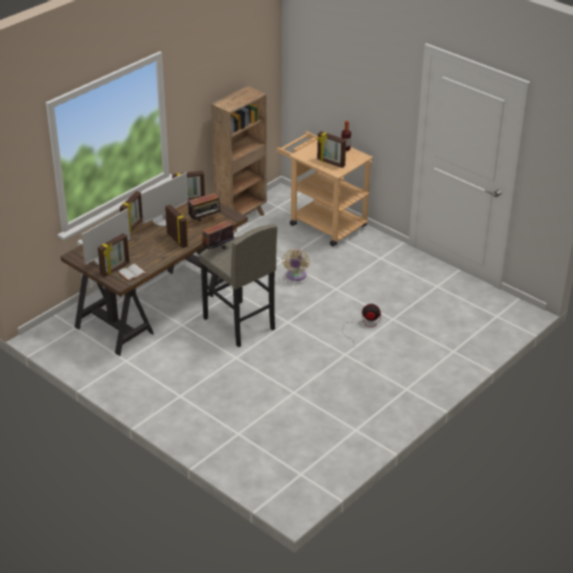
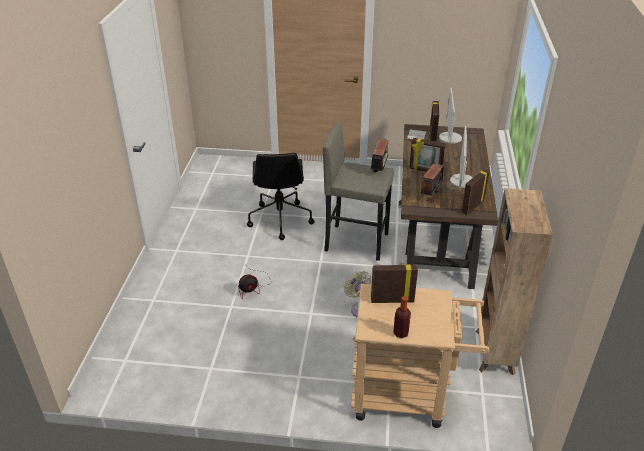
camera: 145 degrees right, 0 degrees up
(133, 226) = (474, 166): picture frame -> none
(282, 377) = (280, 219): none -> black office chair

